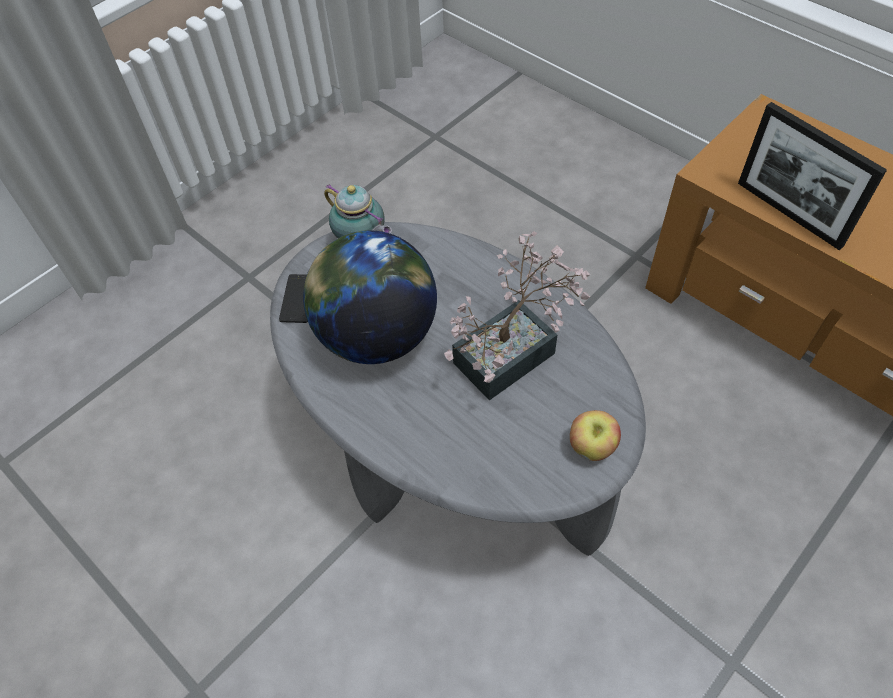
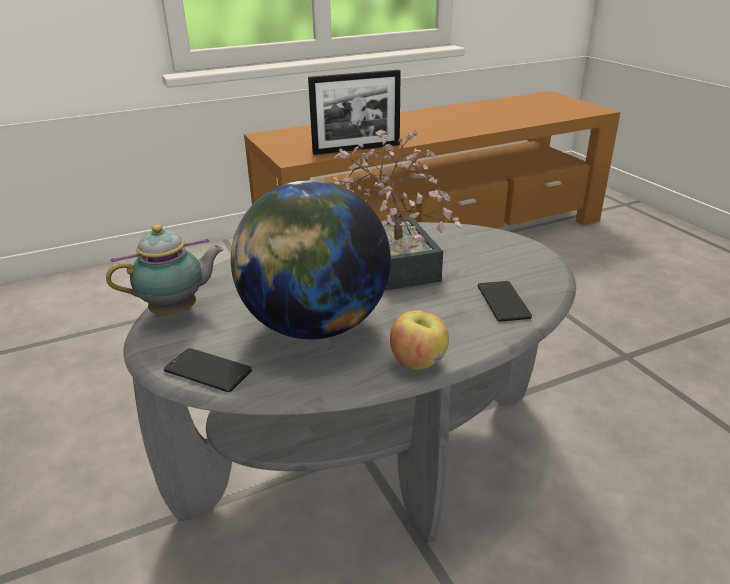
camera: 70 degrees left, 25 degrees down
(473, 459) = (503, 301): none -> phone
(592, 447) = (514, 249): apple -> apple (418, 362)

